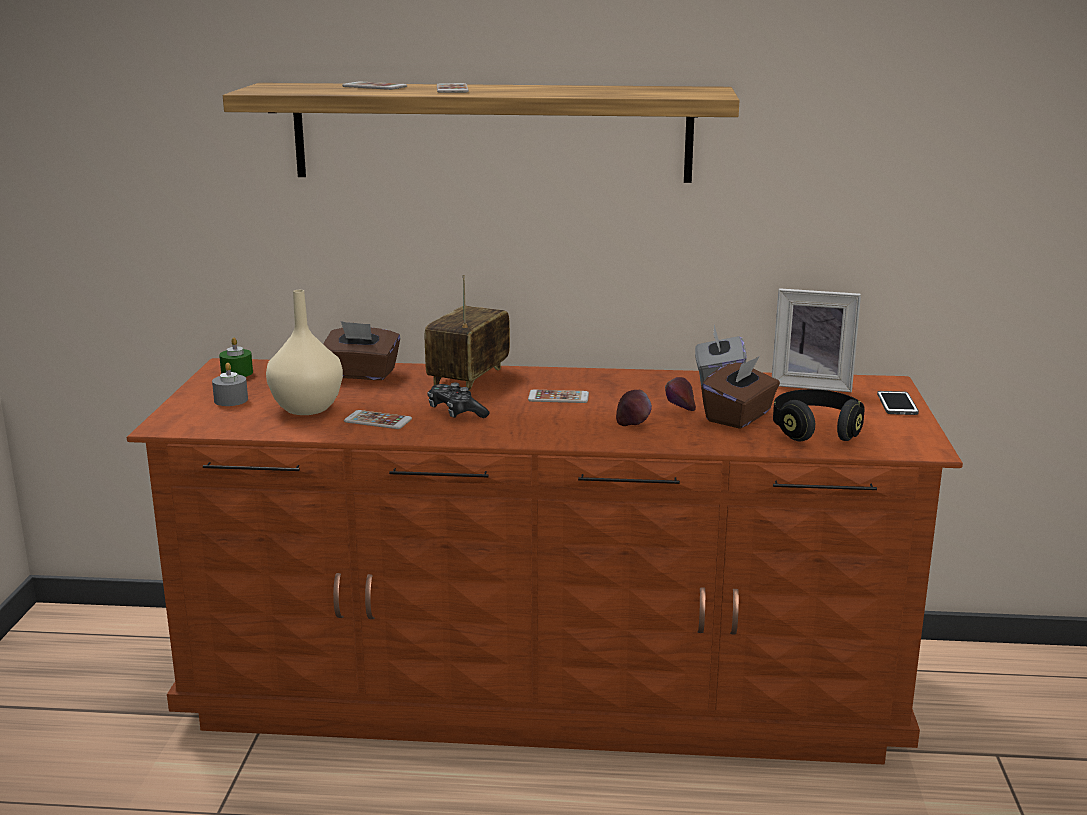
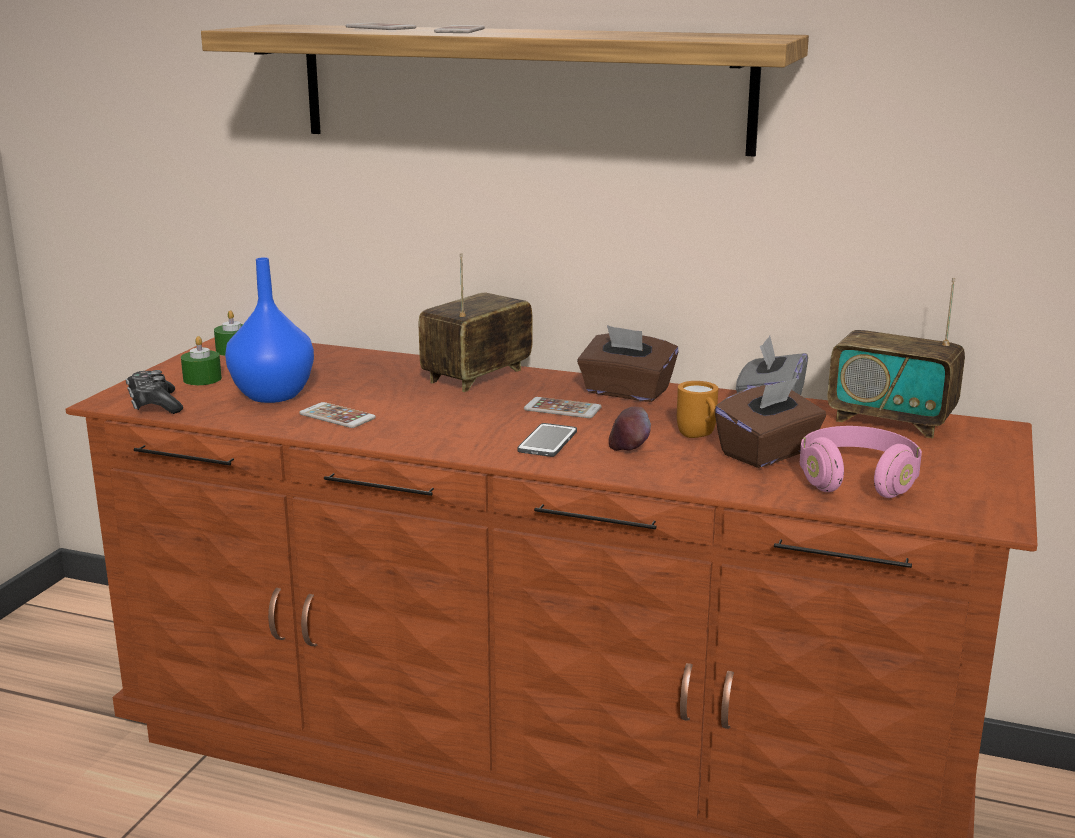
camera: 15 degrees right, 0 degrees up
(231, 400) = (202, 379): grey candle -> green candle
(307, 409) = (273, 396): beige vase -> blue vase
(361, 374) = (361, 363): brown tissue box -> brown tissue box (626, 392)
(456, 412) = (431, 415): game controller -> game controller (154, 404)
(679, 409) = (699, 437): apple -> orange mug
(811, 384) = (891, 421): picture frame -> radio
(816, 431) = (857, 481): black headphones -> pink headphones
(897, 404) = (990, 457): phone -> phone (547, 442)

